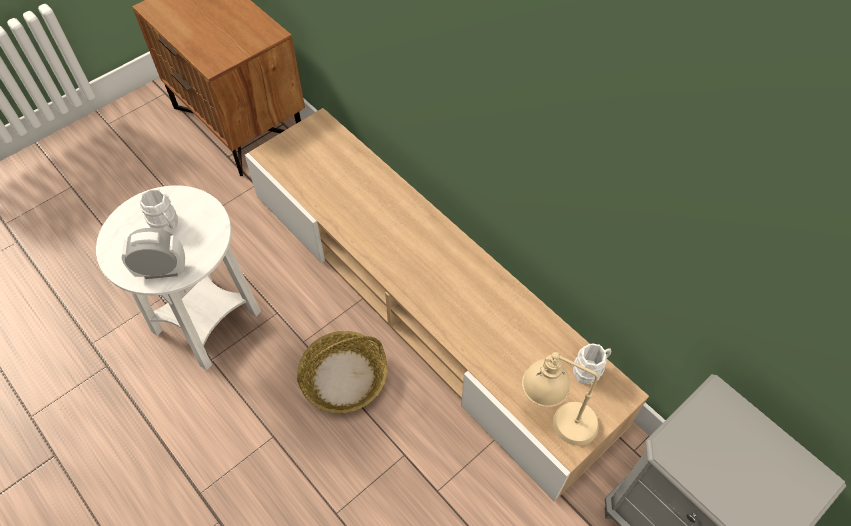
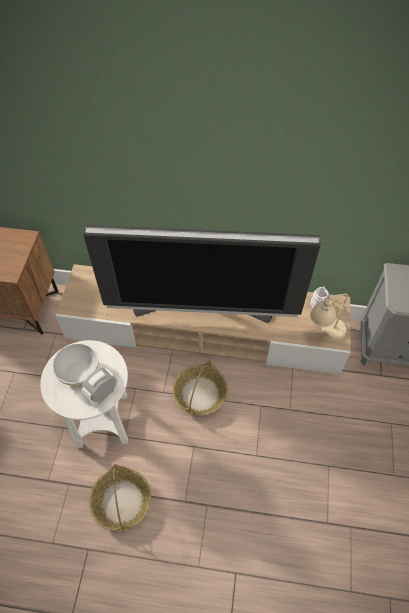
camera: 40 degrees left, 0 degrees up
(137, 432) = (121, 501): none -> basket
(166, 224) = (79, 371): white mug -> white bowl
(420, 264) = (203, 308): none -> television

